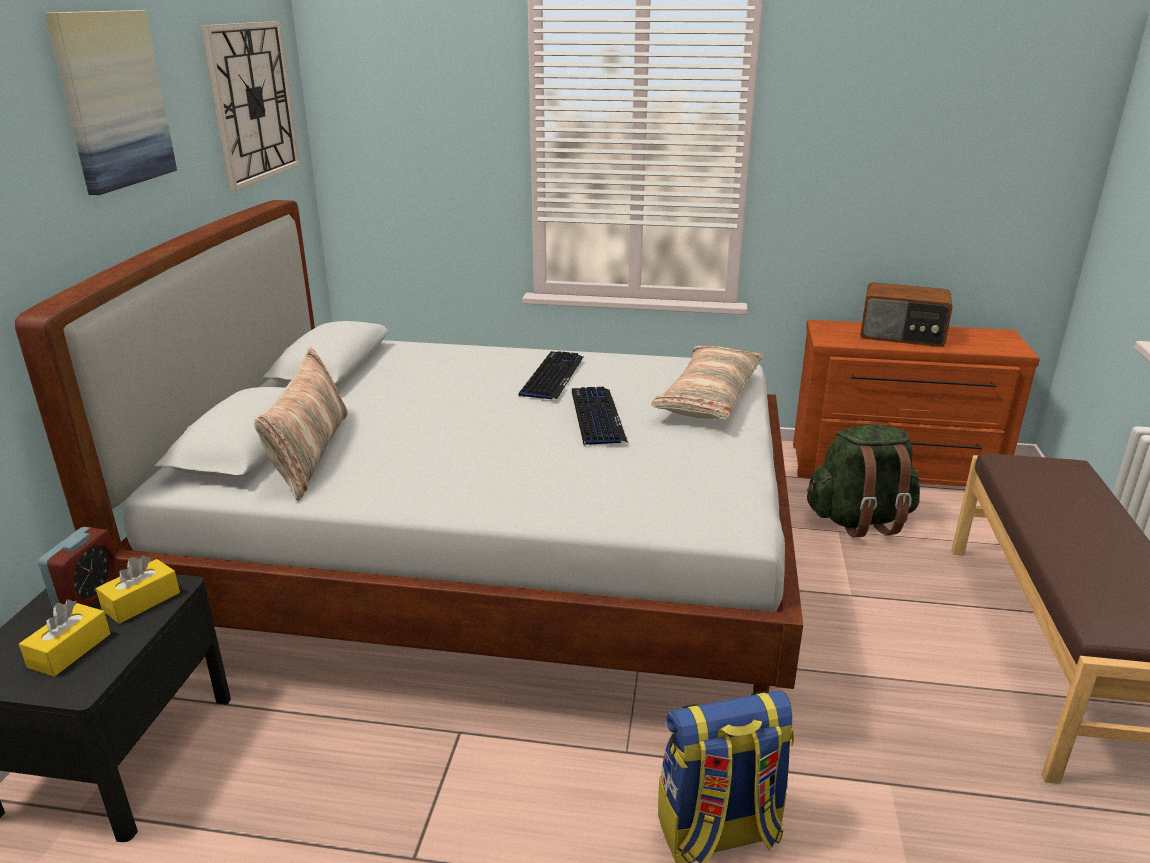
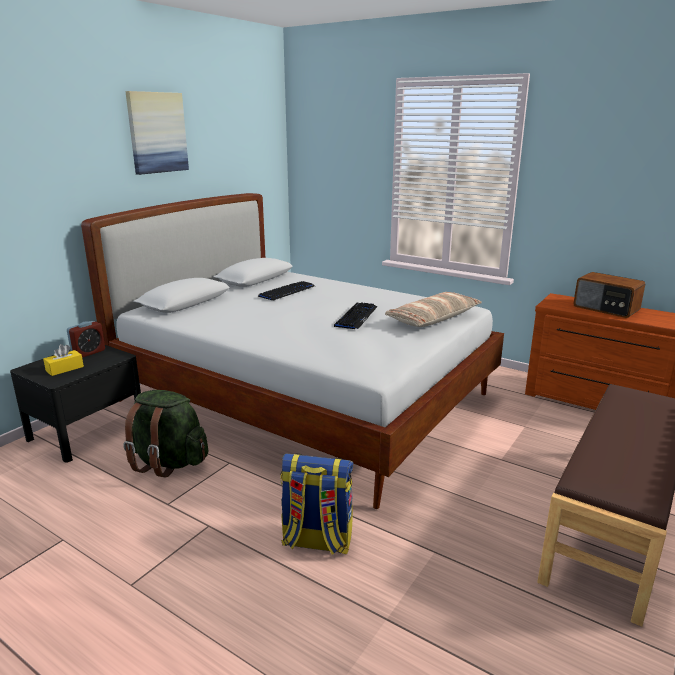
camera: 25 degrees right, 5 degrees down
(141, 601) = (105, 358): yellow tissue box -> none
(252, 102) = (247, 143): wall clock -> none
(310, 453) = (206, 310): pillow -> none
(552, 376) = (356, 297): keyboard -> keyboard (287, 292)
(859, 520) = (545, 424): green backpack -> green backpack (168, 462)

